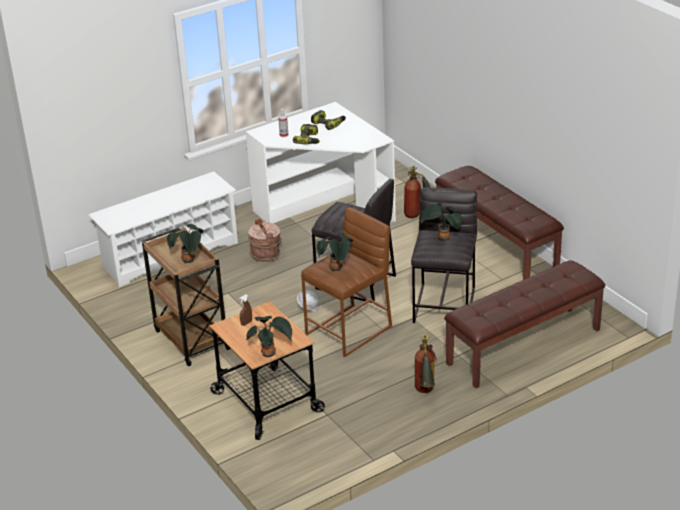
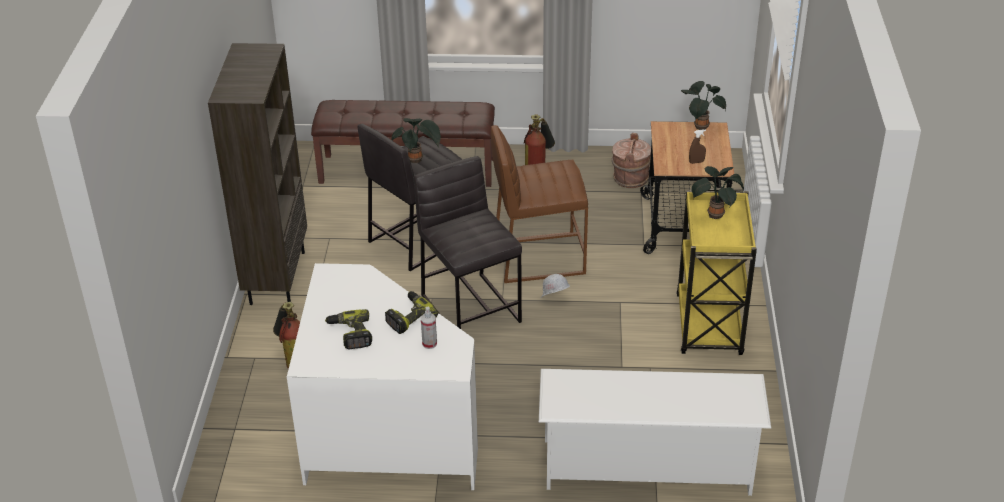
camera: 145 degrees left, 5 degrees up
(191, 339) = (709, 326): brown cart -> yellow cart
(266, 254) = (528, 400): brown bucket -> brown bucket (630, 178)
(336, 269) = (557, 174): potted plant -> none
(496, 246) = (276, 277): brown bench -> brown bookcase

